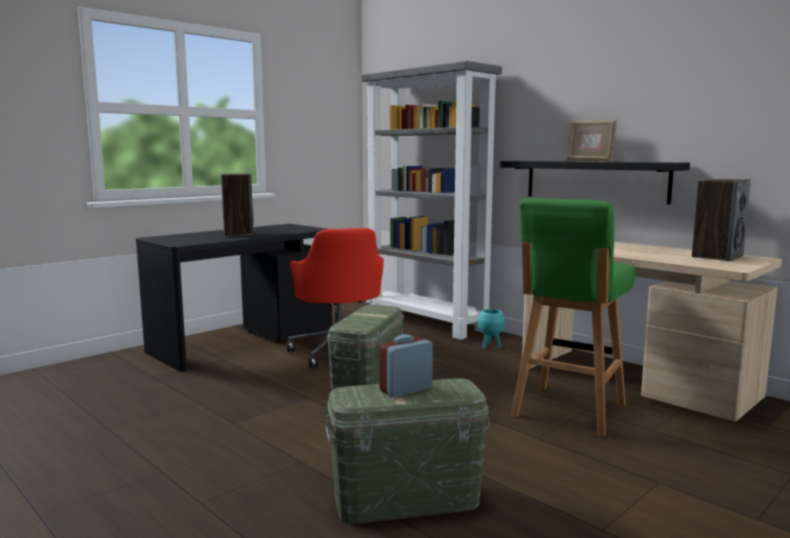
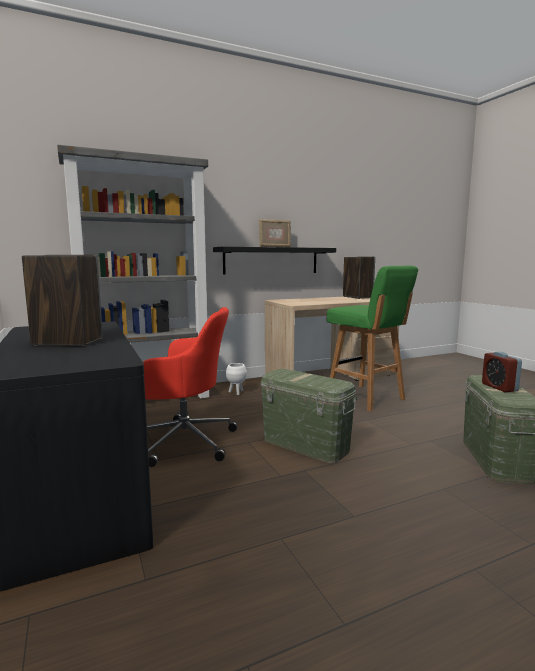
camera: 70 degrees left, 0 degrees up
(490, 347) = (236, 392): turquoise planter -> white planter

